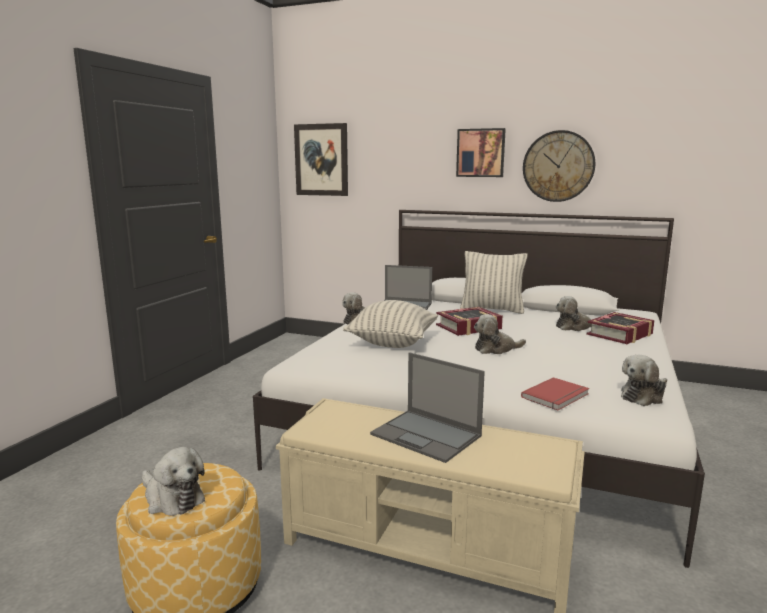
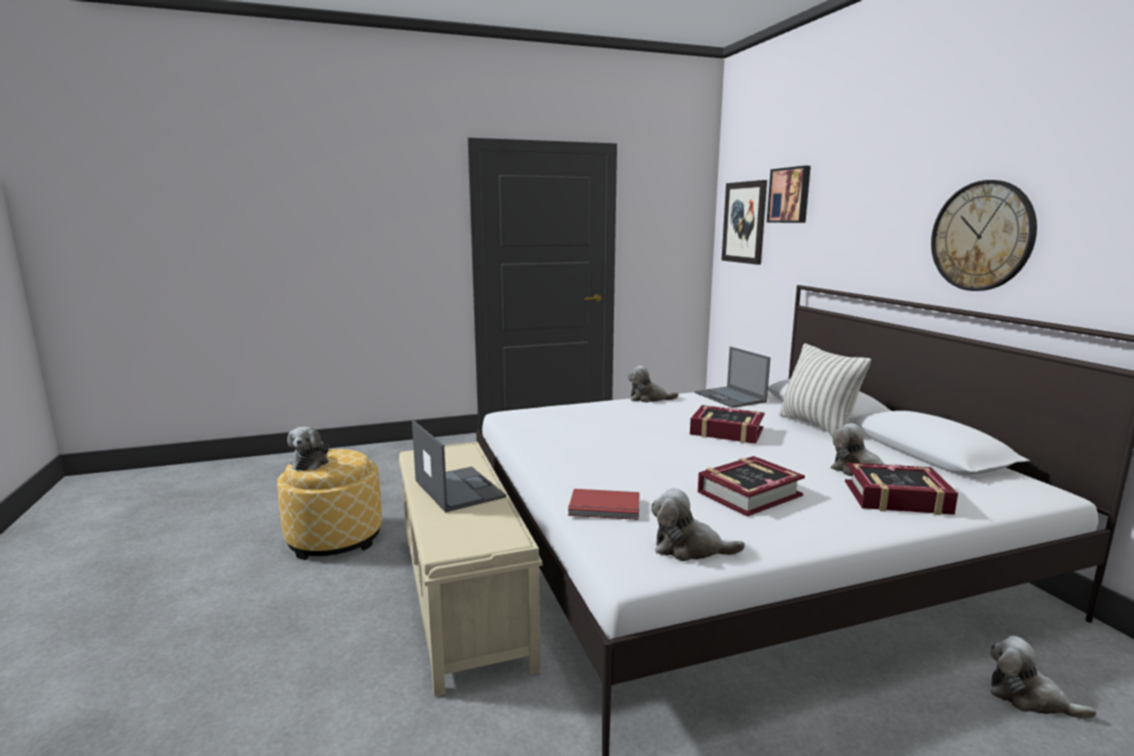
camera: 50 degrees right, 0 degrees up
(392, 343) = (613, 421): pillow -> none
(427, 435) = (458, 488): laptop -> laptop turned 150 degrees clockwise
(481, 153) = (888, 215): picture -> picture (790, 195)
(496, 349) = (689, 457): plush toy -> plush toy (1028, 698)
(578, 357) = (748, 494): none -> book

